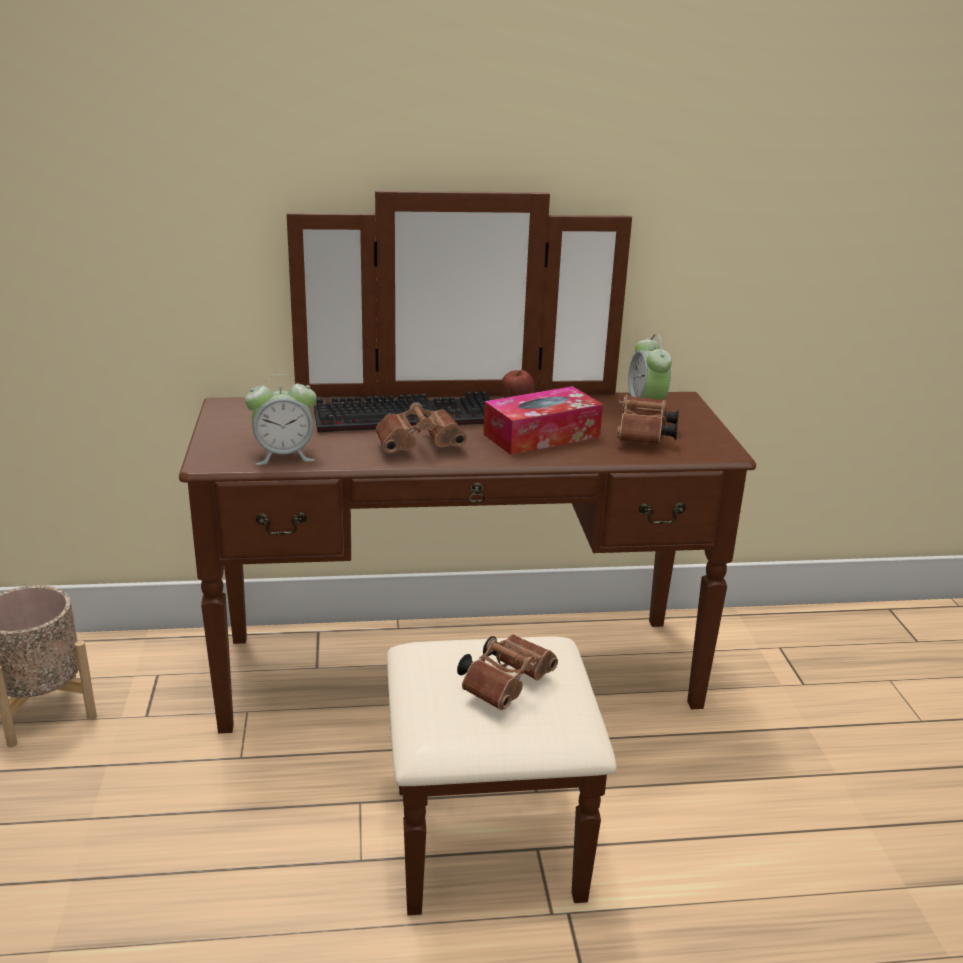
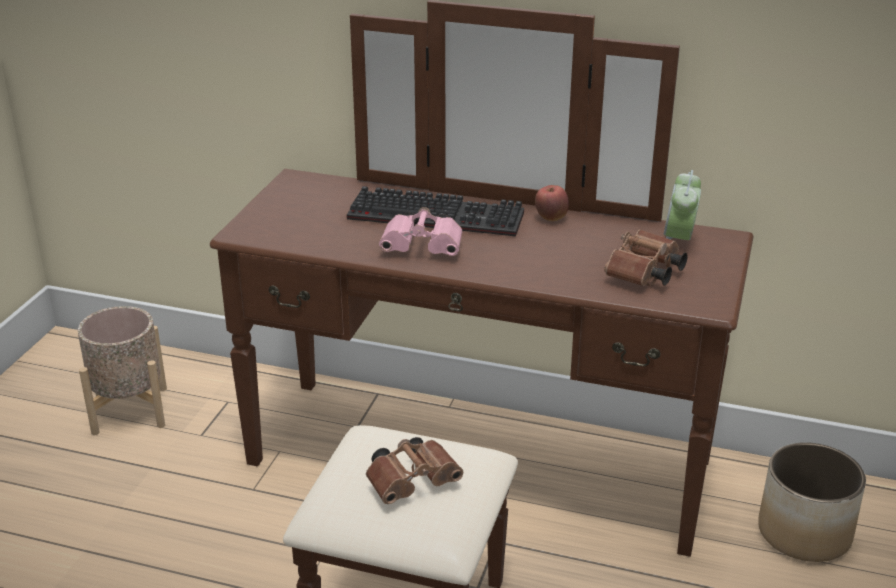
camera: 25 degrees right, 5 degrees up
(284, 456) = (301, 238): alarm clock -> none
(422, 446) = (424, 249): brown binoculars -> pink binoculars
(541, 435) = (544, 256): tissue box -> none
(779, 664) = (805, 533): none -> planter

